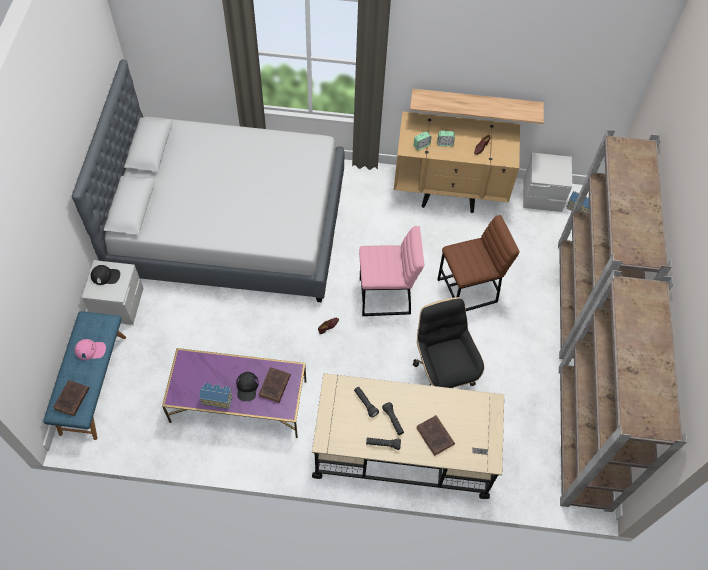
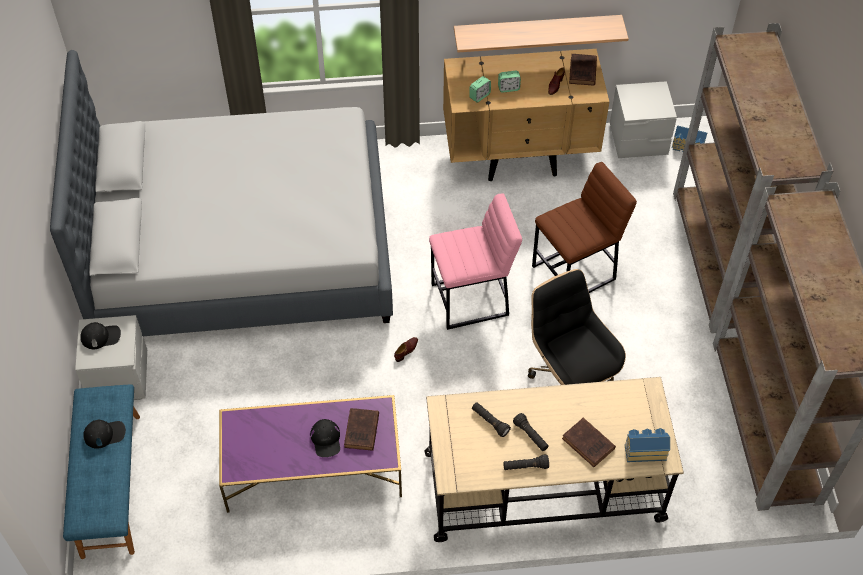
camera: 10 degrees left, 5 degrees down
(71, 400) = (96, 501): brown book -> brown book (582, 72)
(90, 350) = (105, 434): pink cap -> black cap
(217, 398) = (290, 461): toy house -> toy house (644, 450)

